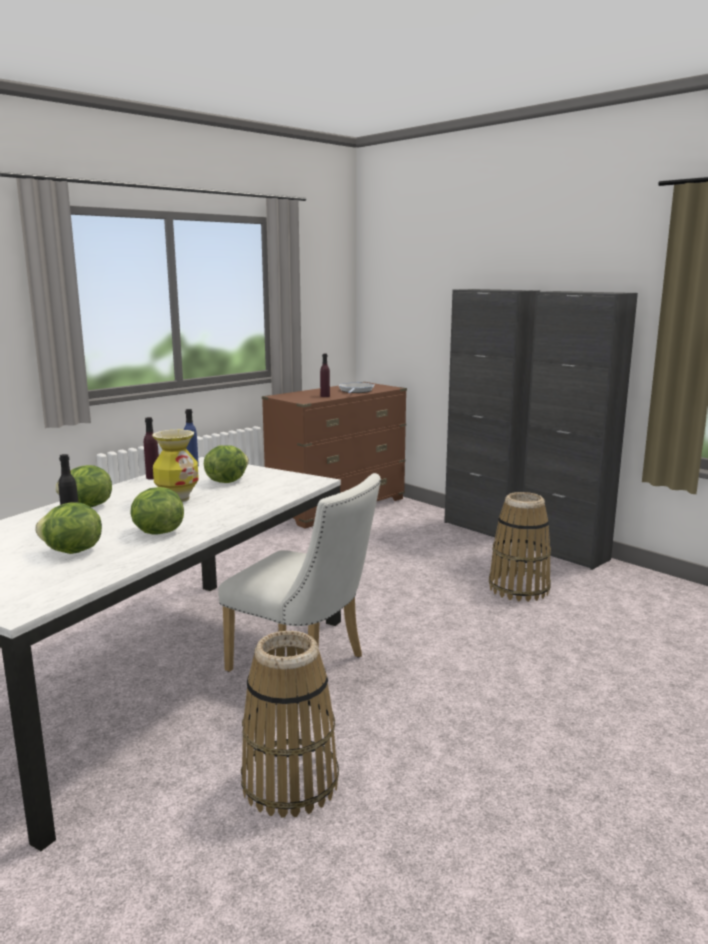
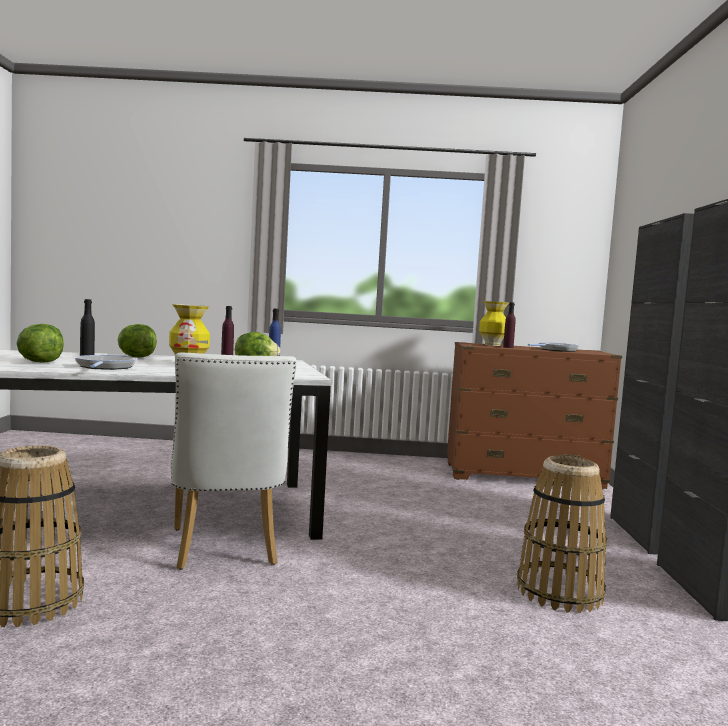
camera: 45 degrees right, 10 degrees down
(157, 532) = (105, 367): lettuce -> frying pan
(302, 395) = (492, 345): none -> vase

